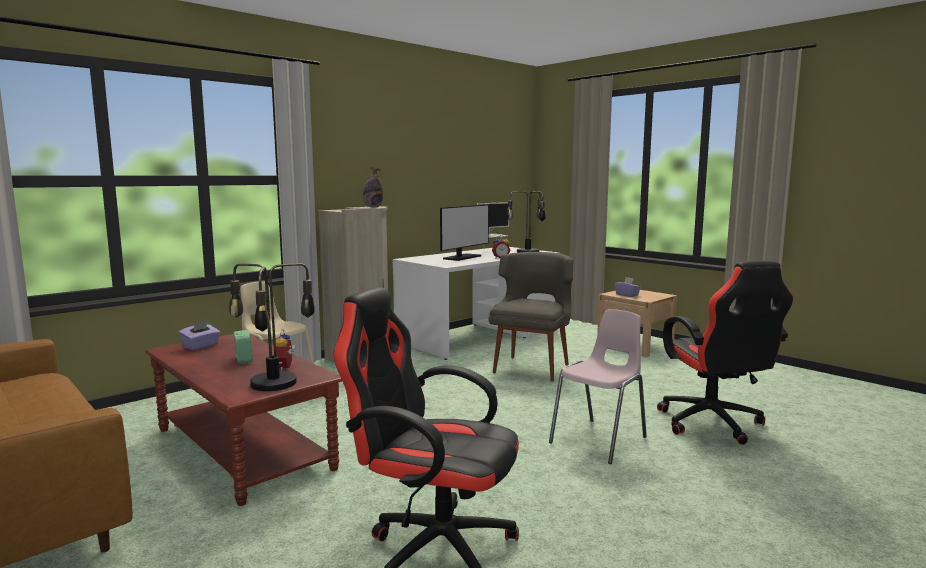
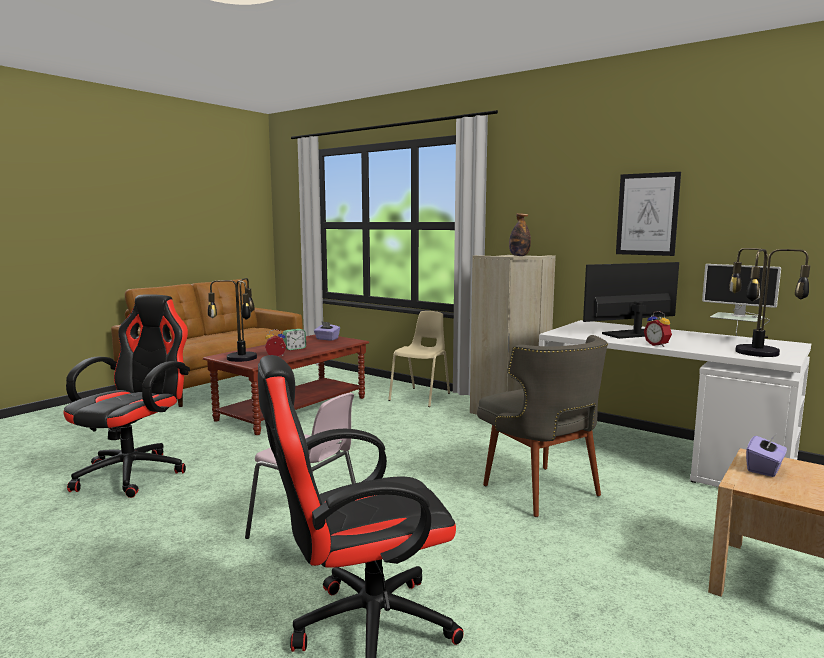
camera: 80 degrees right, 0 degrees up
(427, 170) = (647, 214): none -> picture
(462, 257) = (633, 334): monitor -> monitor turned 135 degrees clockwise
(531, 369) = (540, 490): grey chair -> grey chair turned 45 degrees clockwise

